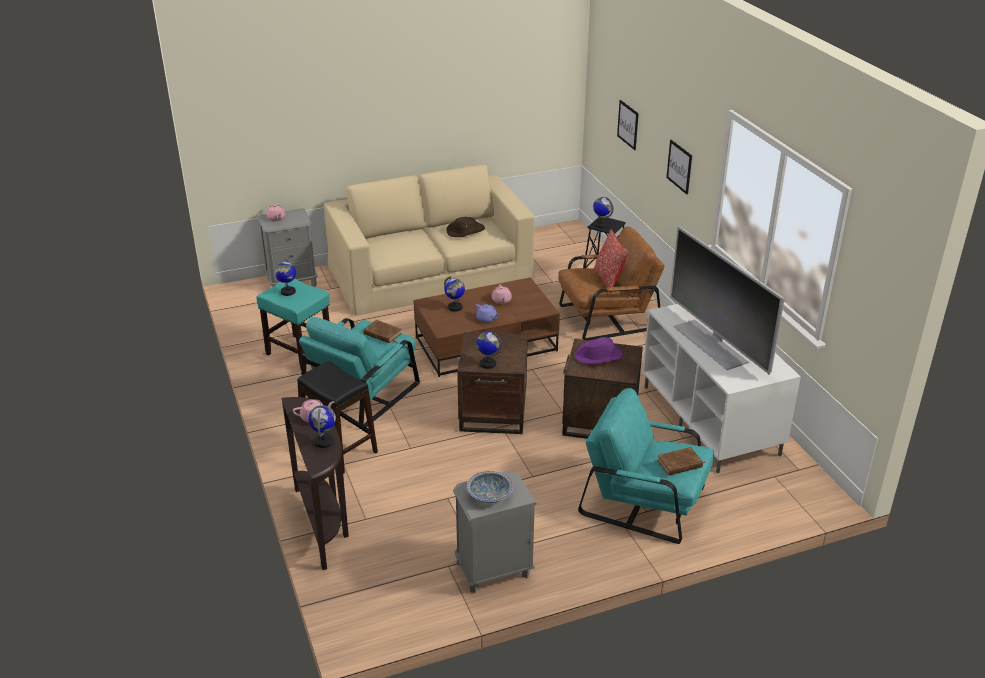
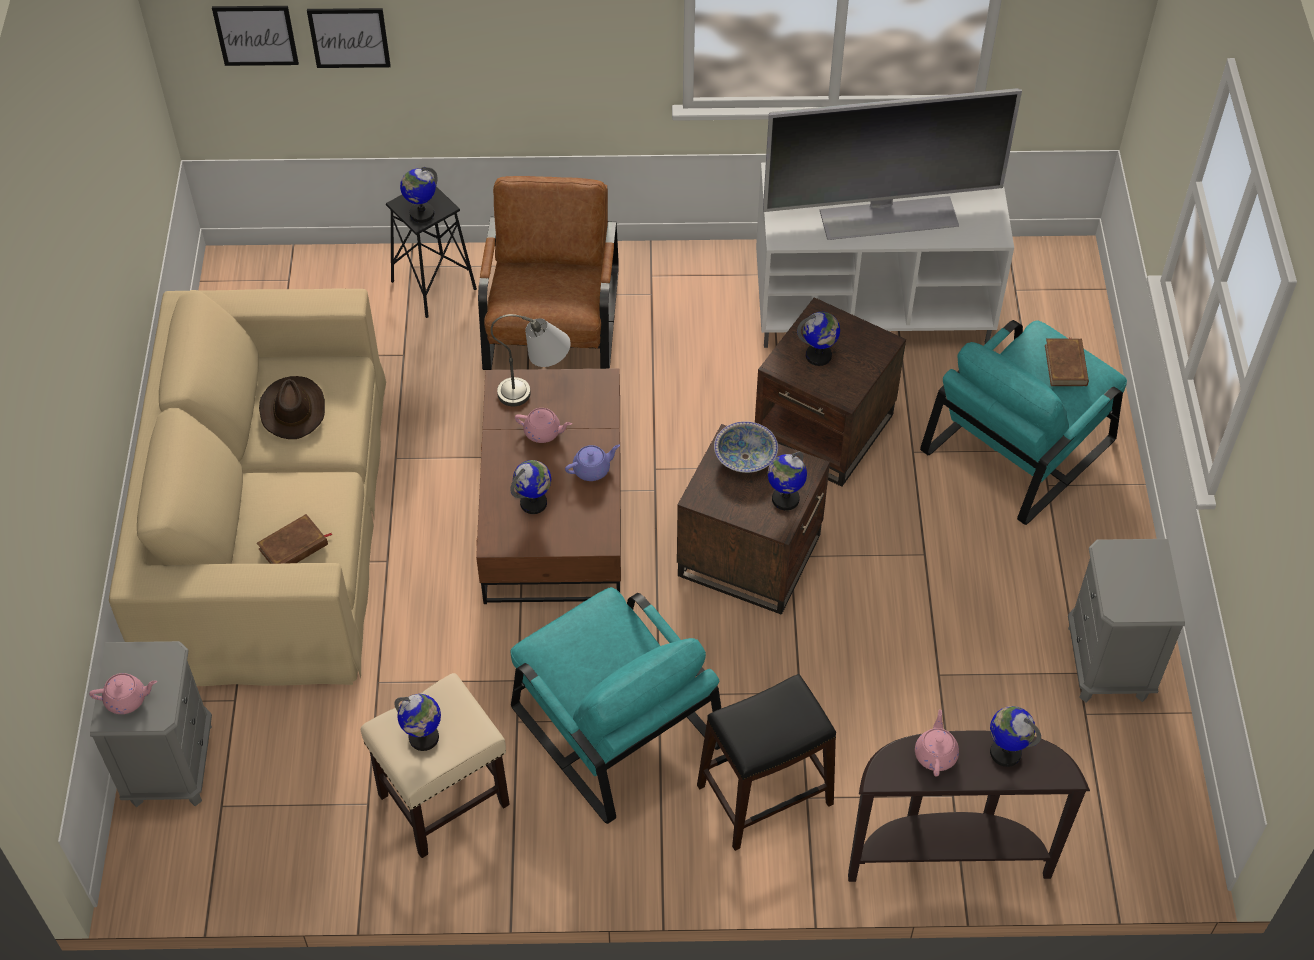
camera: 70 degrees left, 20 degrees up
(300, 353) = (445, 799): turquoise stool -> beige stool
(382, 334) = (586, 628): brown book -> brown book (294, 547)
(489, 495) = (1140, 585): bowl -> bowl (745, 457)
(526, 293) = (537, 391): none -> grey table lamp
(599, 356) = (818, 356): purple hat -> globe
(608, 280) = (553, 272): pillow -> none
(679, 166) = (551, 37): picture -> picture (256, 35)

